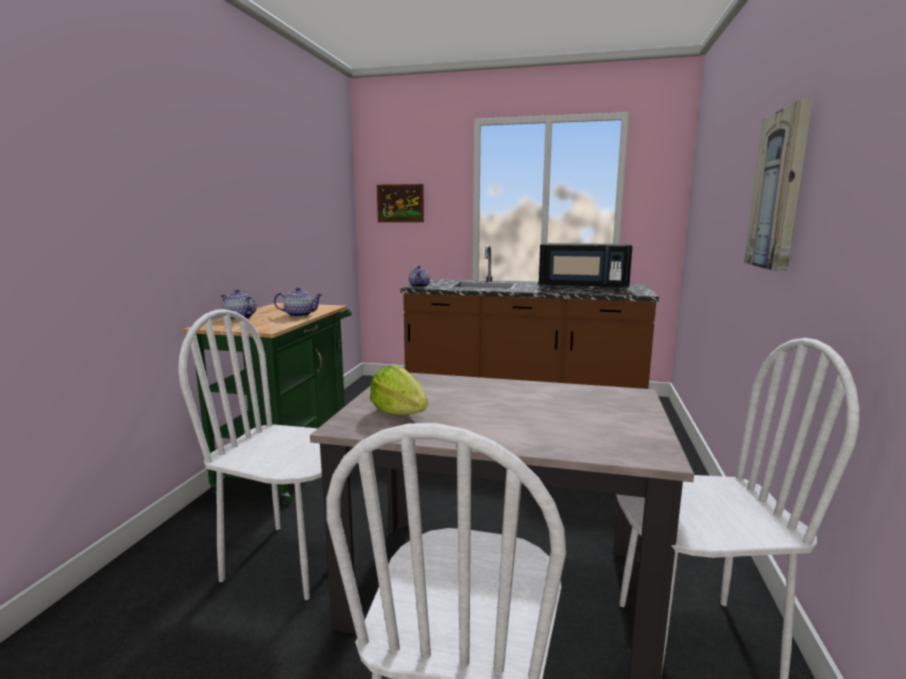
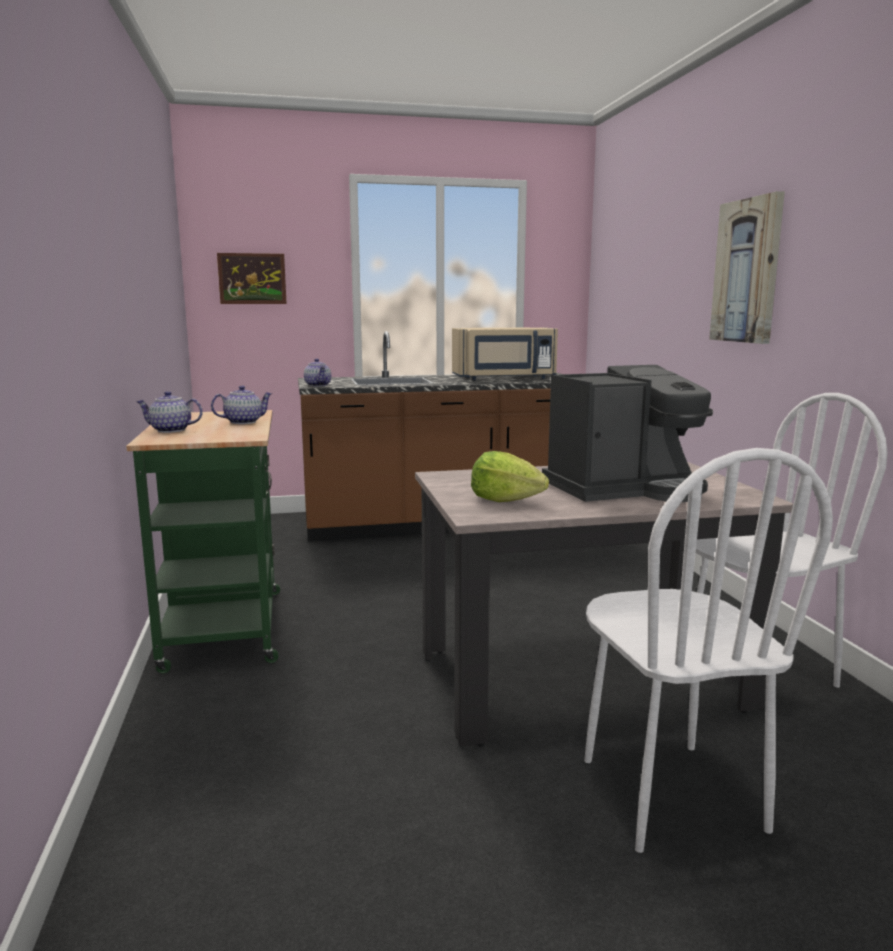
camera: 25 degrees left, 0 degrees up
(290, 560) = (343, 708): white chair -> none
(530, 418) = (625, 489): none -> coffee machine
(583, 288) = (504, 378): black microwave -> beige microwave

